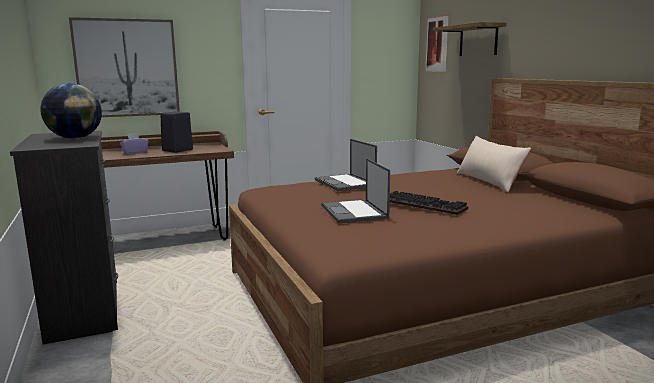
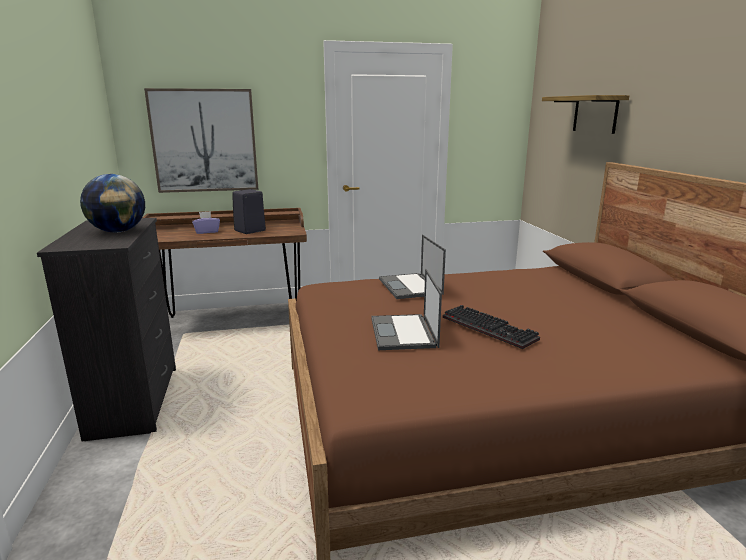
camera: 10 degrees right, 5 degrees up
(437, 44) = (549, 114): picture -> none
(489, 181) = (584, 292): beige pillow -> none

